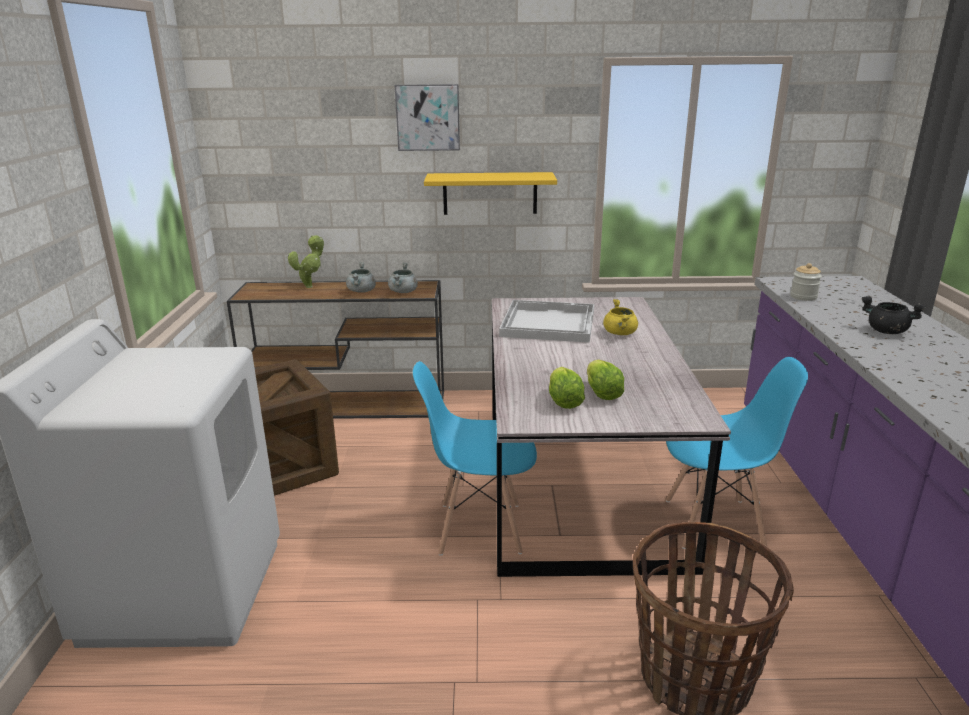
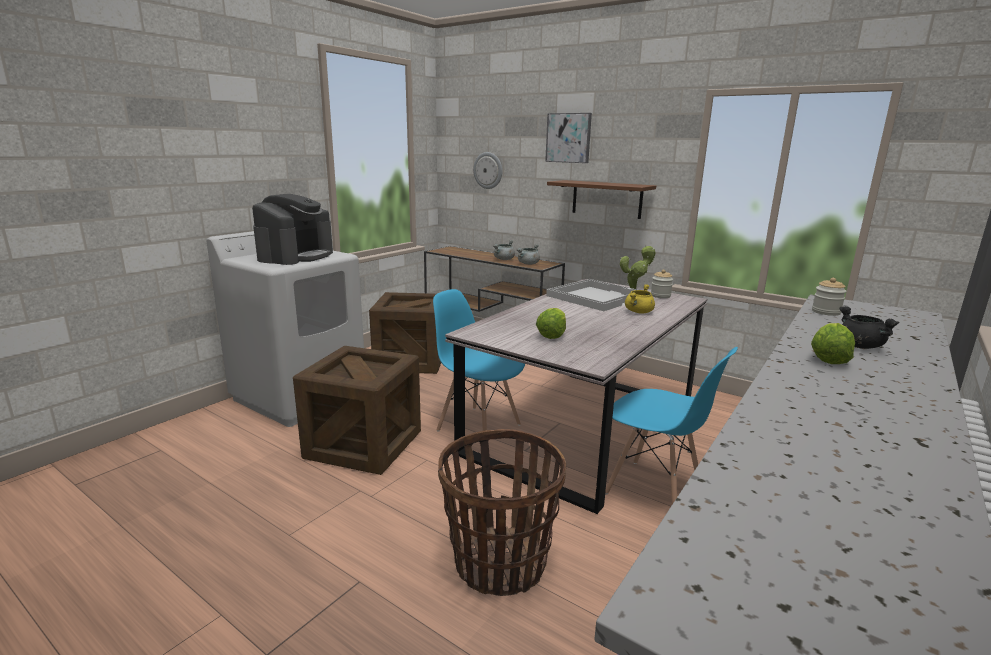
camera: 35 degrees right, 5 degrees down
(163, 376) = (296, 256): none -> coffee machine
(301, 167) = (488, 170): none -> wall clock
(311, 286) = (480, 252): potted plant -> potted plant (635, 289)
(376, 618) = (364, 444): none -> crate
(490, 193) = (606, 199): yellow shelf -> brown shelf
(564, 402) = (517, 332): lettuce -> lettuce (828, 359)
(601, 304) = (660, 296): none -> jar

